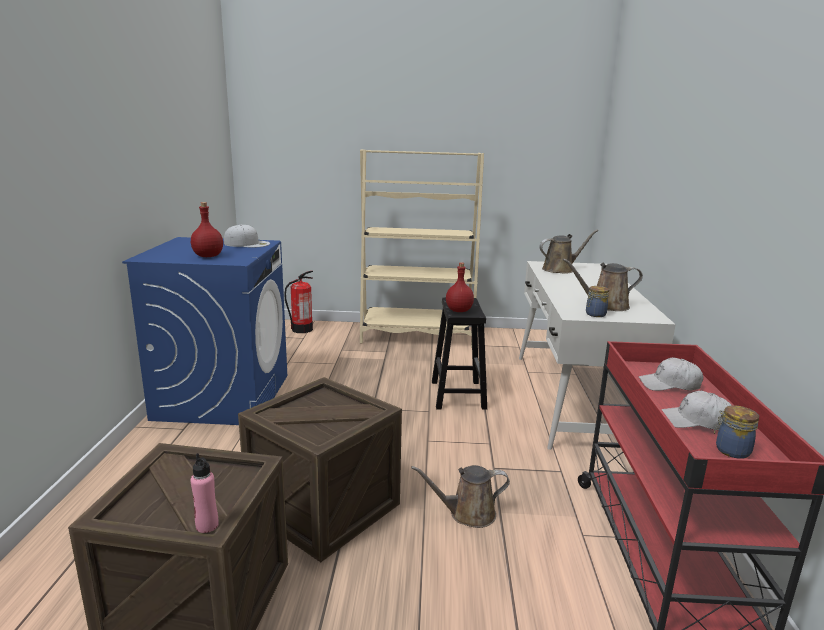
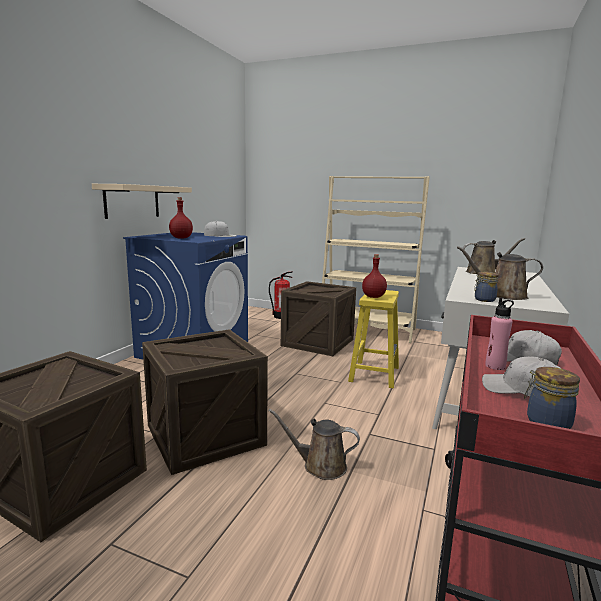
camera: 20 degrees right, 5 degrees down
(126, 208) = (132, 201): none -> beige shelf
(207, 526) = (32, 405): pink bottle -> pink bottle (495, 366)
(371, 362) = (318, 342): none -> crate
(457, 394) = (374, 373): black stool -> yellow stool

